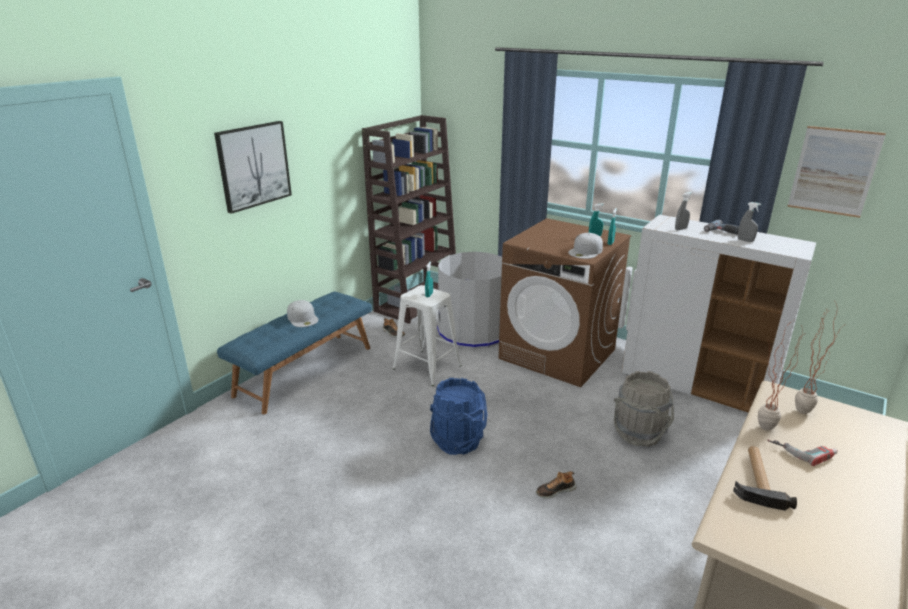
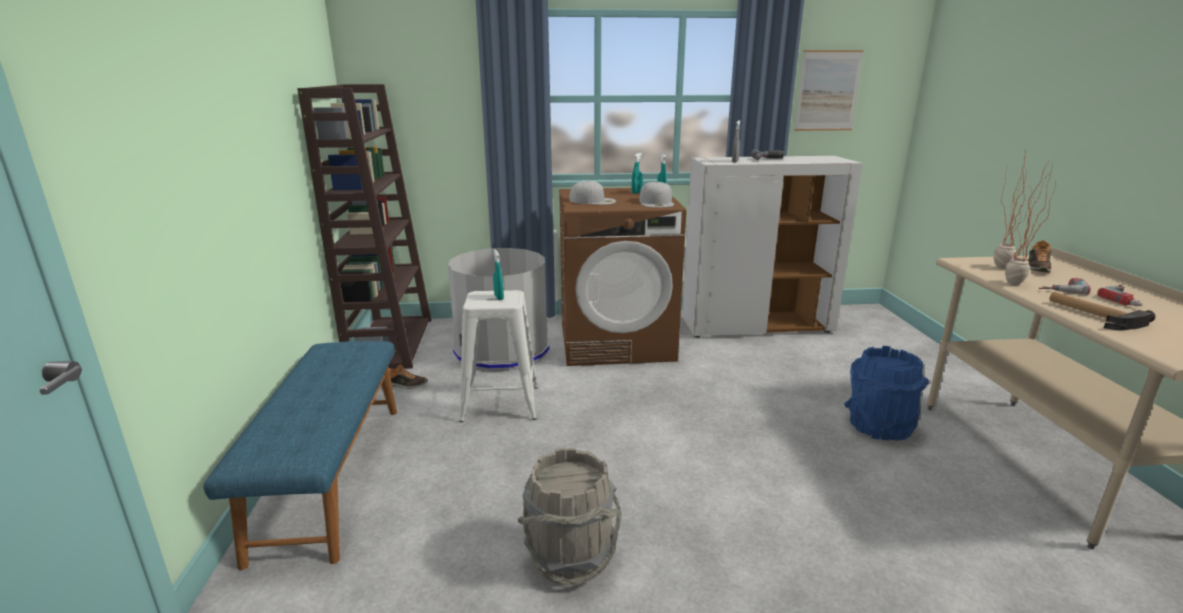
camera: 40 degrees left, 5 degrees down
(253, 165) = (191, 124): picture -> none
(303, 318) = (320, 386): white cap -> white cap (593, 200)
(458, 441) = (643, 461): blue bucket -> blue bucket (878, 426)
(555, 490) = (793, 458): shoe -> shoe (1036, 267)
(638, 433) = (775, 378): grey bucket -> grey bucket (570, 557)
(745, 240) = (795, 160): grey spray bottle -> none
(847, 488) = (1127, 299): none -> power drill

